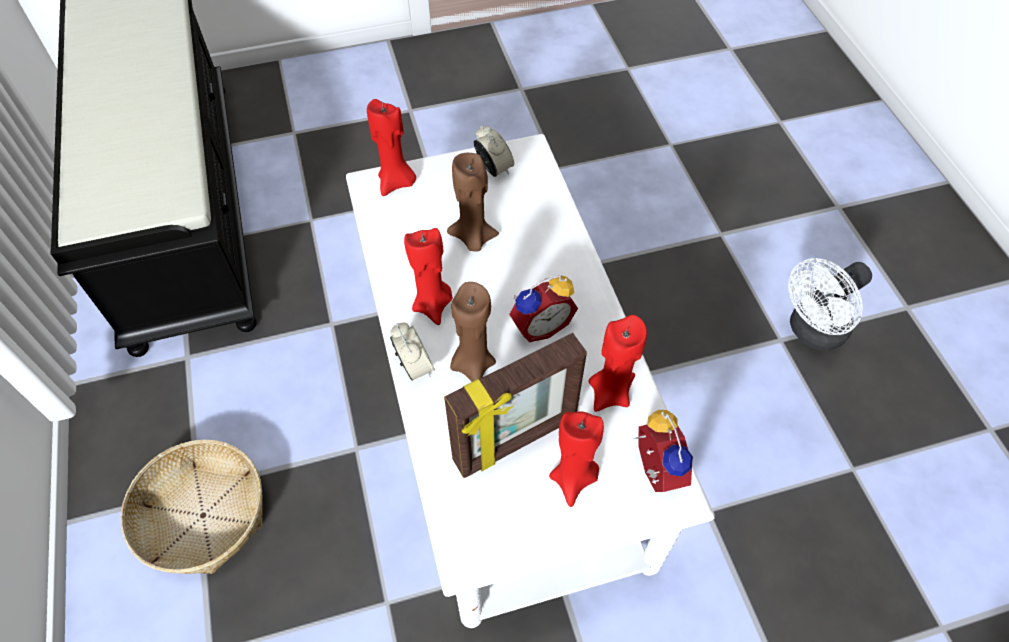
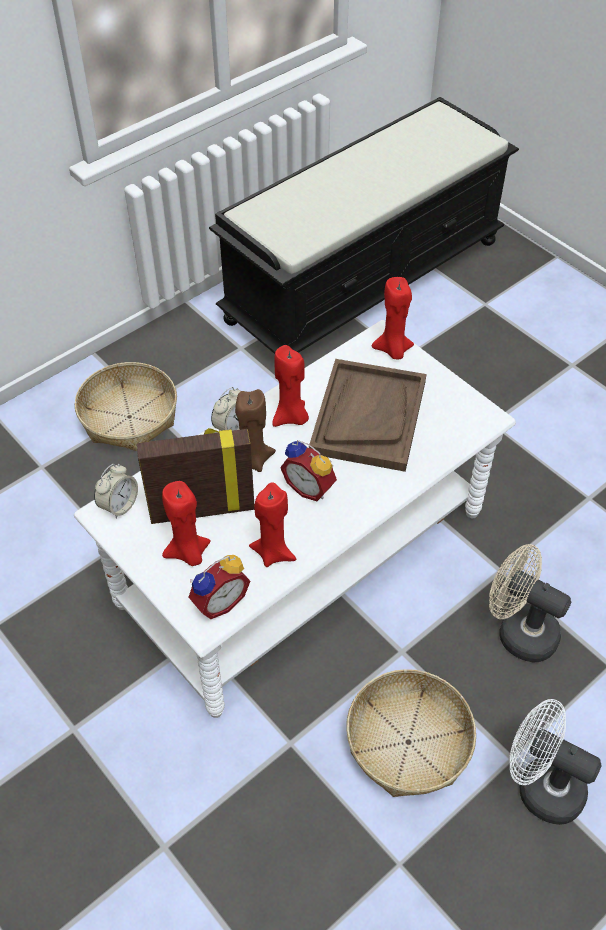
camera: 65 degrees right, 5 degrees down
(473, 238) = (368, 416): brown candle -> brown tray
(494, 169) = (449, 402): alarm clock -> alarm clock (119, 505)
(516, 441) = (202, 509): picture frame -> picture frame turned 135 degrees clockwise
(663, 278) = (518, 631): none -> beige fan
(740, 410) = (408, 743): none -> basket

